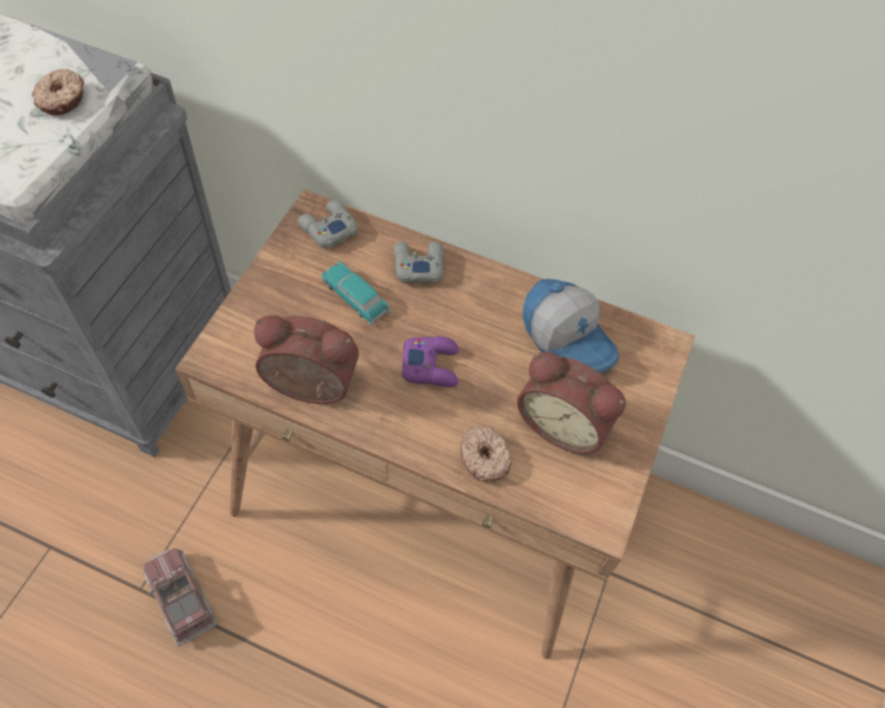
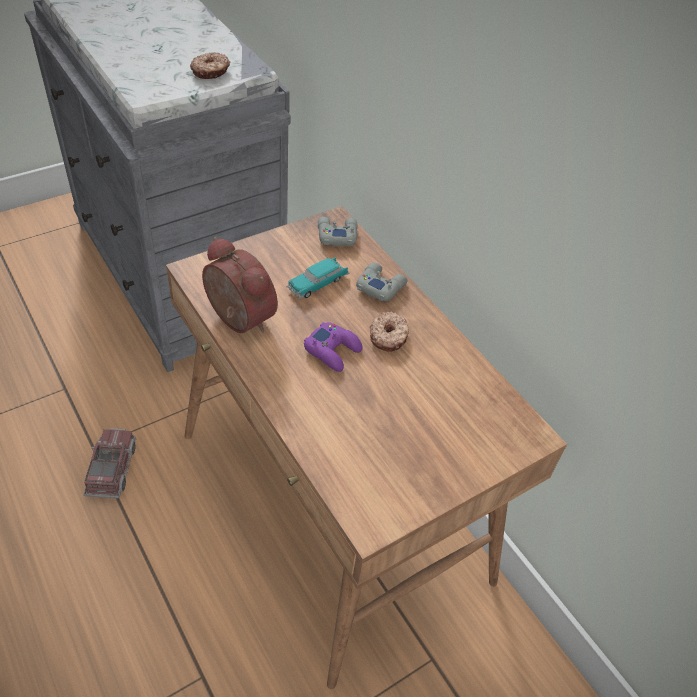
camera: 35 degrees right, 10 degrees down
(355, 297) = (317, 283): toy car -> toy car turned 120 degrees counterclockwise
(485, 457) = (318, 428): donut -> donut (389, 336)
(563, 422) = (400, 440): alarm clock -> none
(568, 337) = (455, 388): cap -> none

